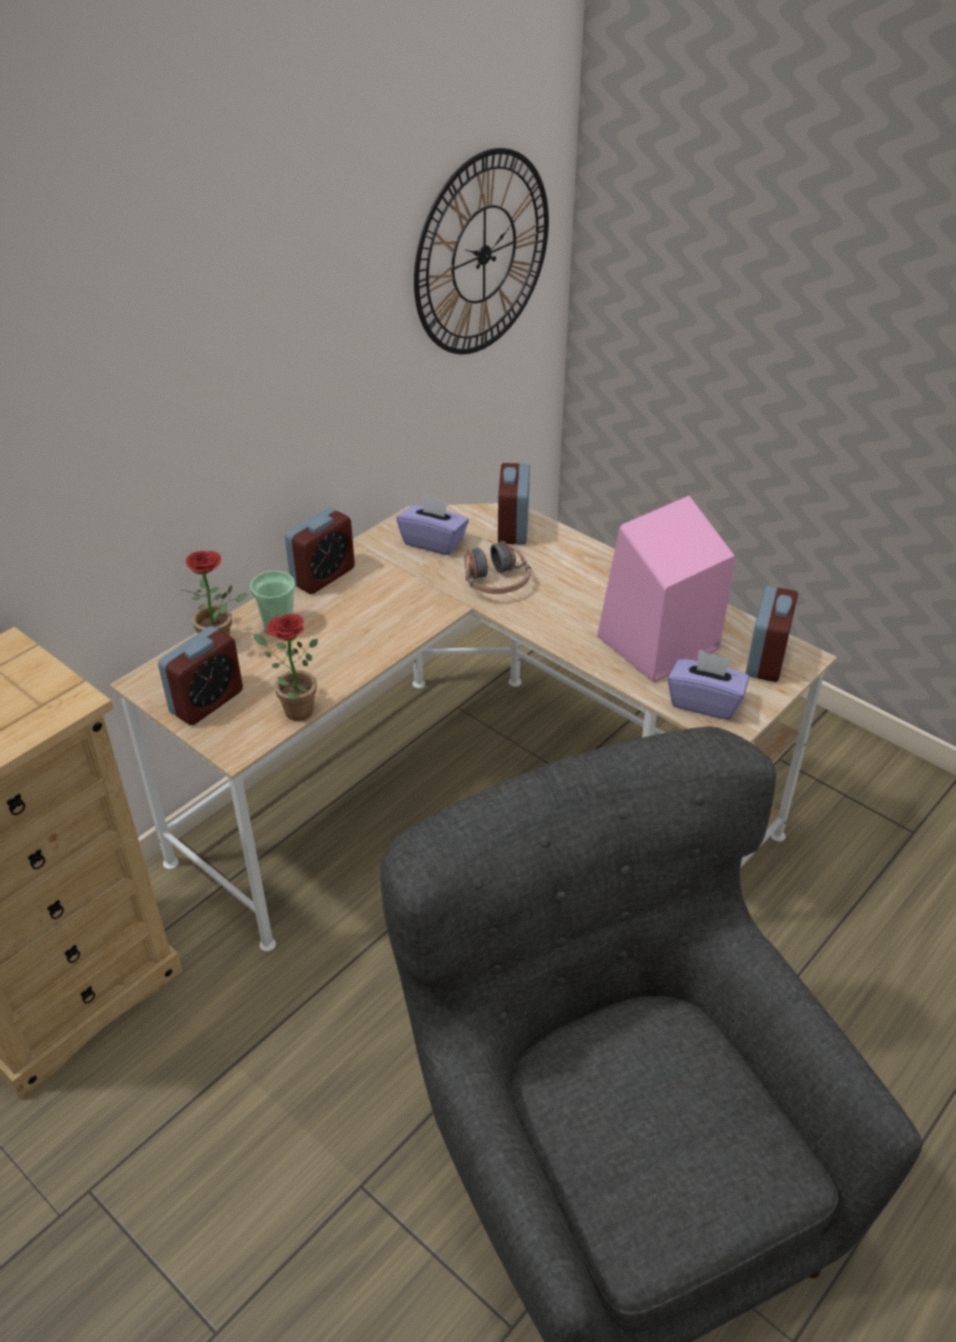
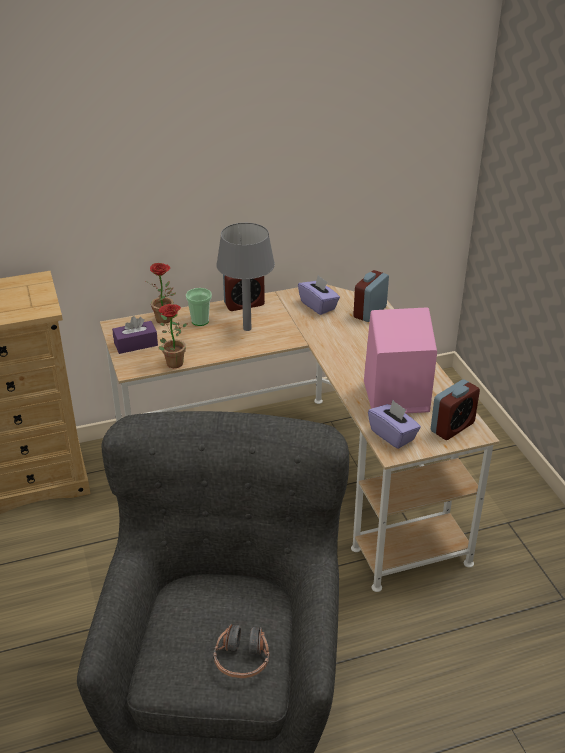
camera: 30 degrees right, 5 degrees down
(206, 702) = (136, 344): alarm clock -> purple tissue box
(360, 613) = (247, 328): none -> grey table lamp
(483, 254) = (401, 142): wall clock -> none
(496, 582) = (333, 336): headphones -> headphones (242, 659)

